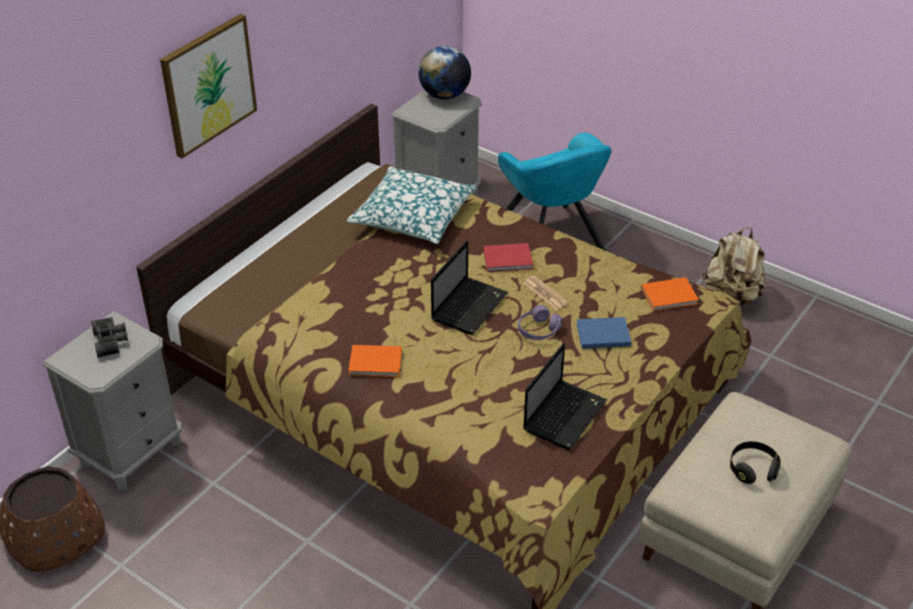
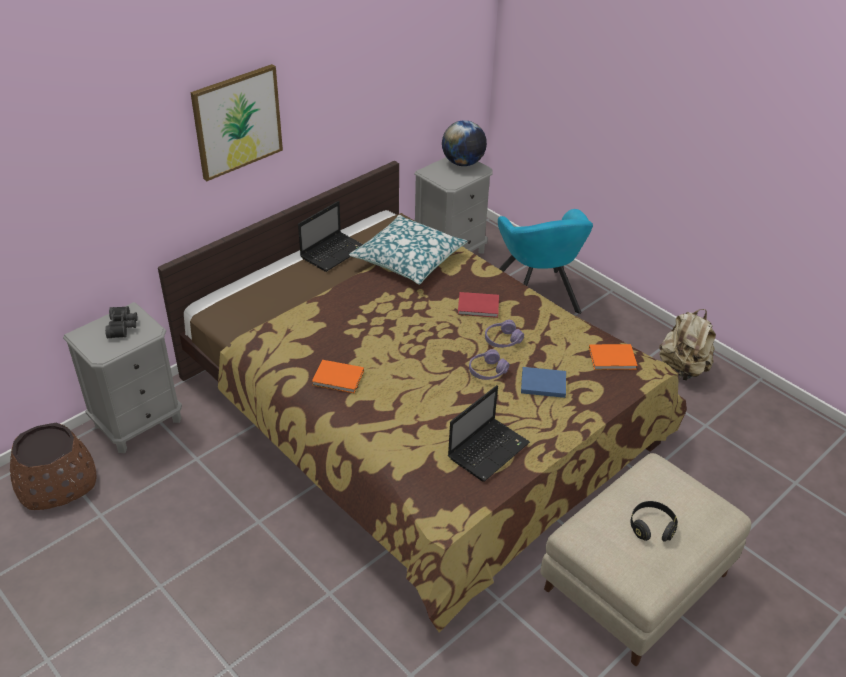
camera: 10 degrees right, 0 degrees up
(469, 306) = (433, 341): laptop -> laptop (334, 252)
(545, 293) = (502, 340): newspaper -> purple headphones

